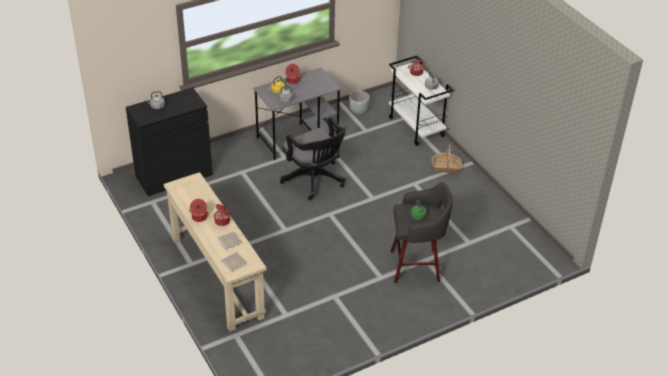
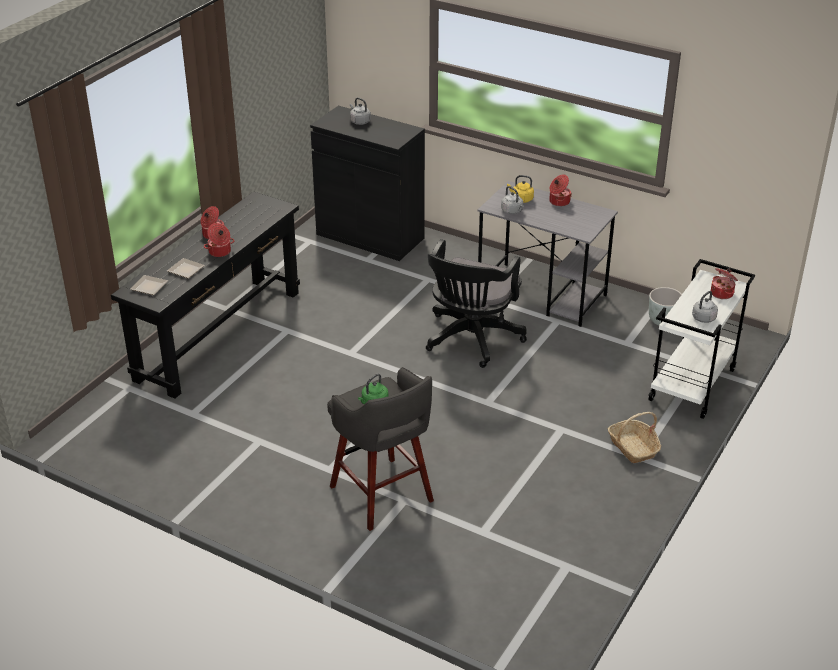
camera: 60 degrees right, 5 degrees down
(217, 277) = (219, 335): beige console table -> black console table

